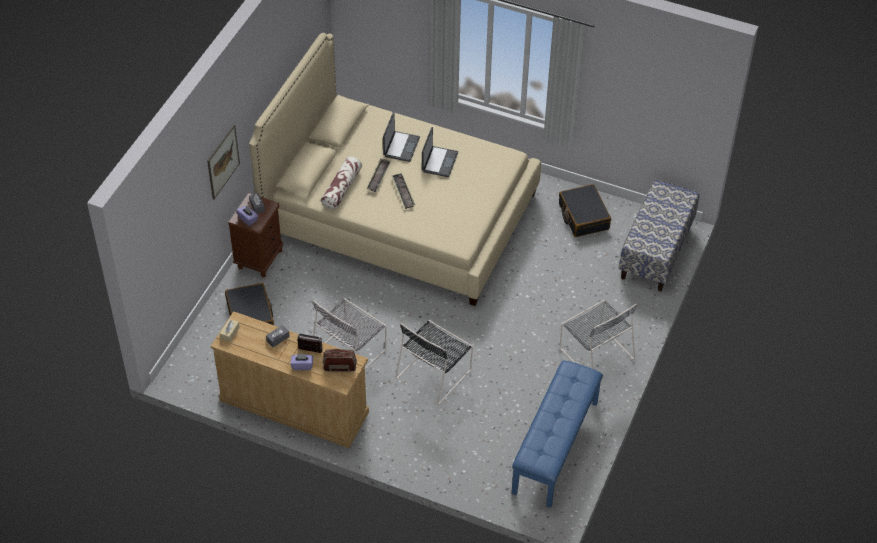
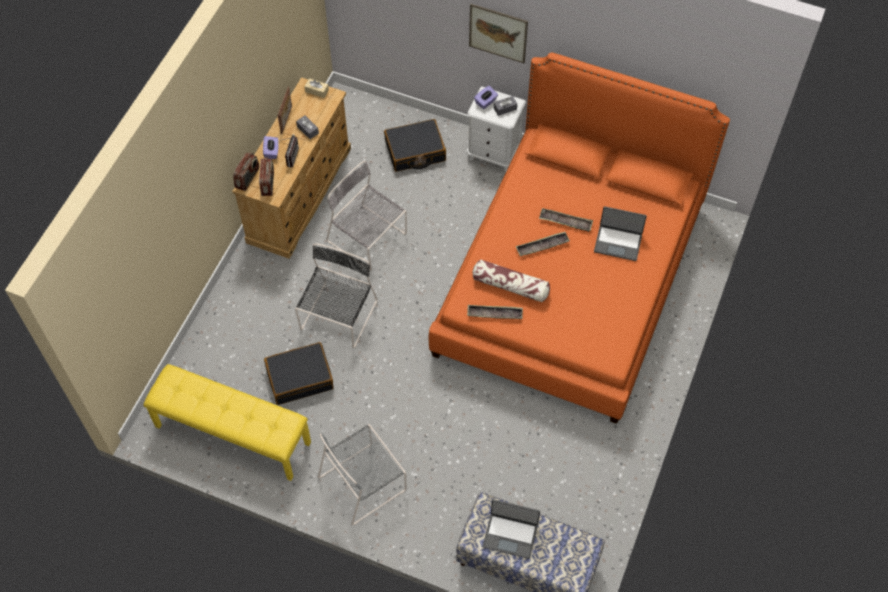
camera: 90 degrees right, 10 degrees up
(259, 259) = (494, 154): brown nightstand -> white nightstand
(264, 355) = (287, 120): none -> picture frame
(332, 383) = (247, 178): none -> radio
(342, 188) = (545, 187): pillow -> pillow (510, 286)
(399, 214) = (569, 279): beige bed -> orange bed
(434, 373) = (338, 317): black chair -> black chair turned 75 degrees clockwise
(439, 162) = (596, 282): laptop -> laptop (510, 535)
(469, 225) = (494, 314): none -> tray
(556, 447) = (232, 435): blue bench -> yellow bench
(583, 216) = (581, 478): black suitcase -> black suitcase (300, 377)

